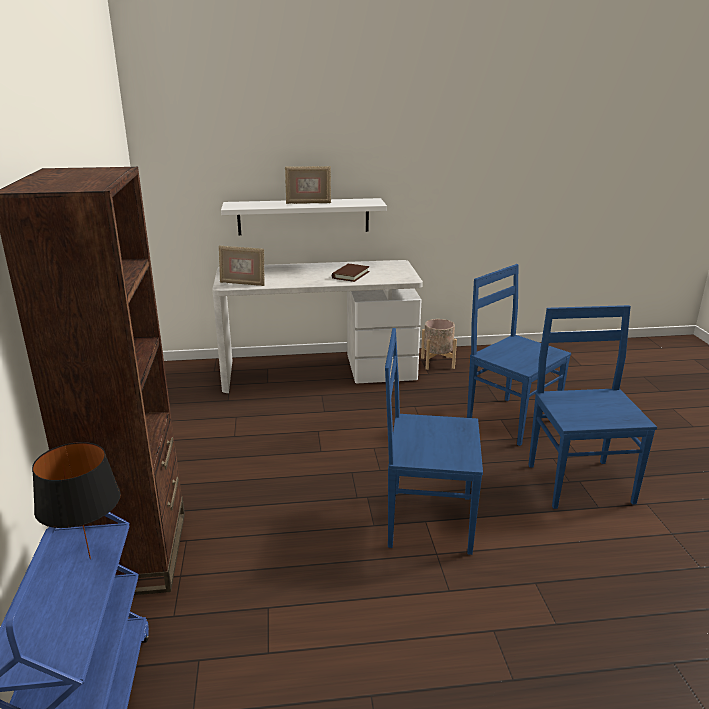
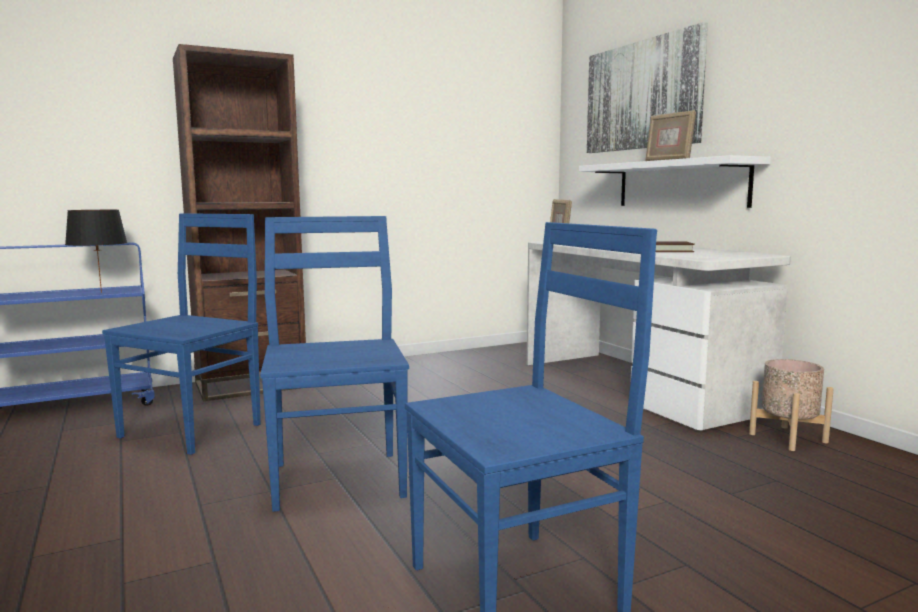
camera: 70 degrees right, 15 degrees down
(253, 143) = (642, 95): none -> picture
(510, 419) = (677, 509): blue chair -> blue chair (194, 429)

